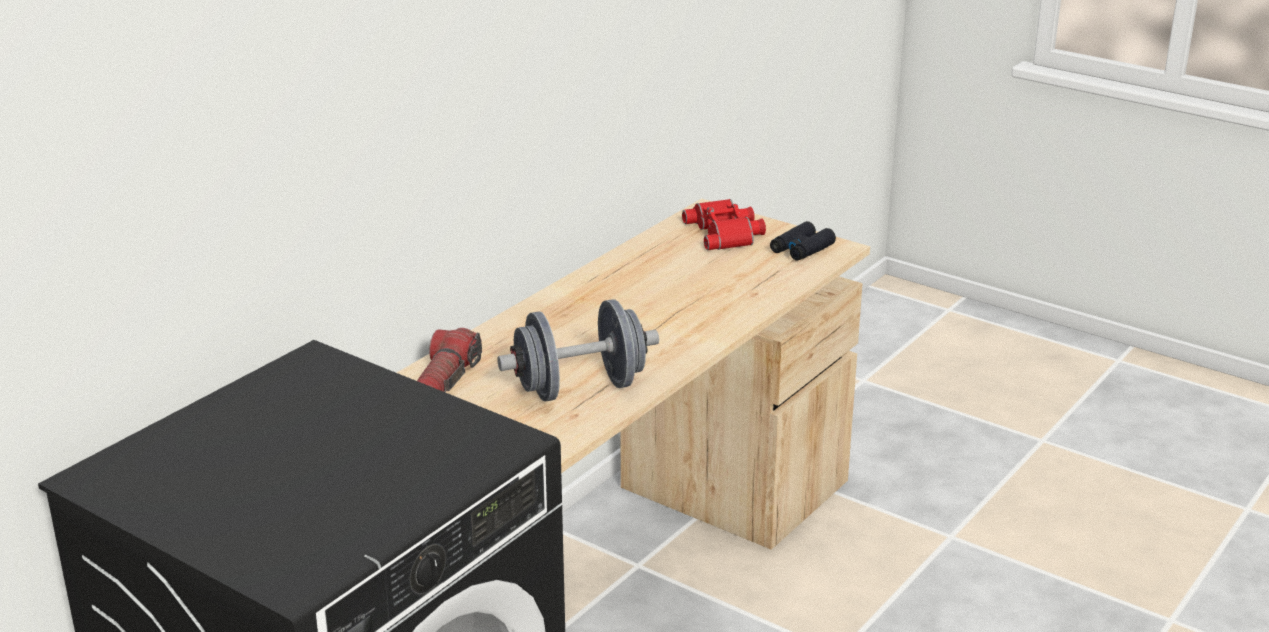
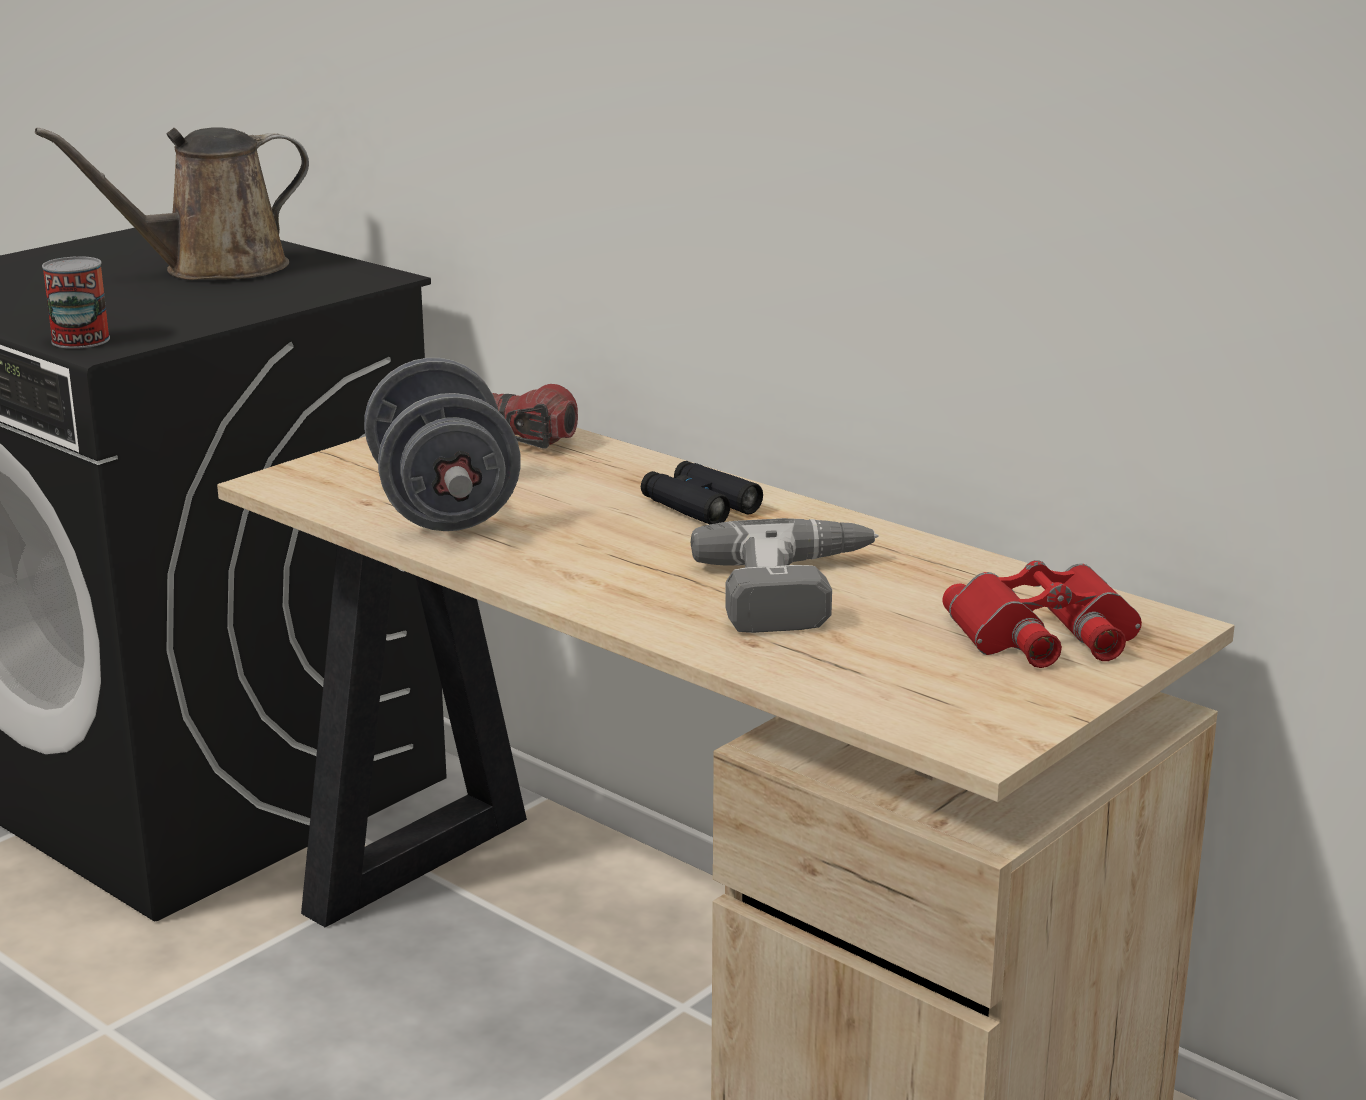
camera: 95 degrees right, 5 degrees down
(269, 433) = (213, 269): none -> brown watering can
(493, 453) = (80, 340): none -> can
(689, 284) = (797, 591): none -> power drill
(801, 249) = (968, 703): black binoculars -> black binoculars (700, 506)

